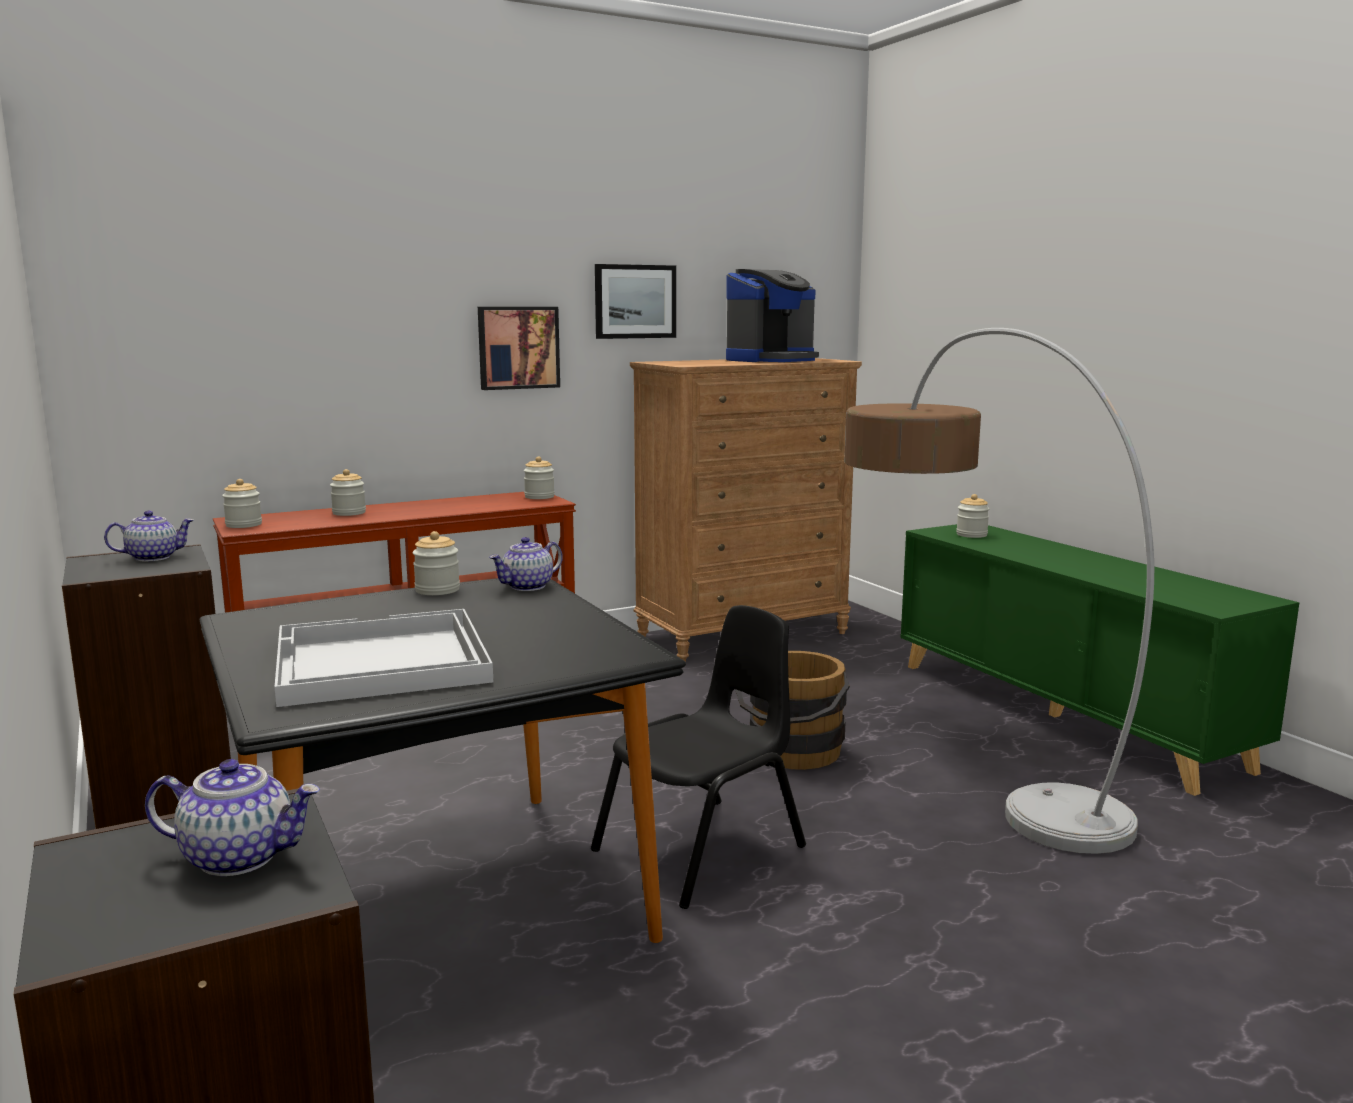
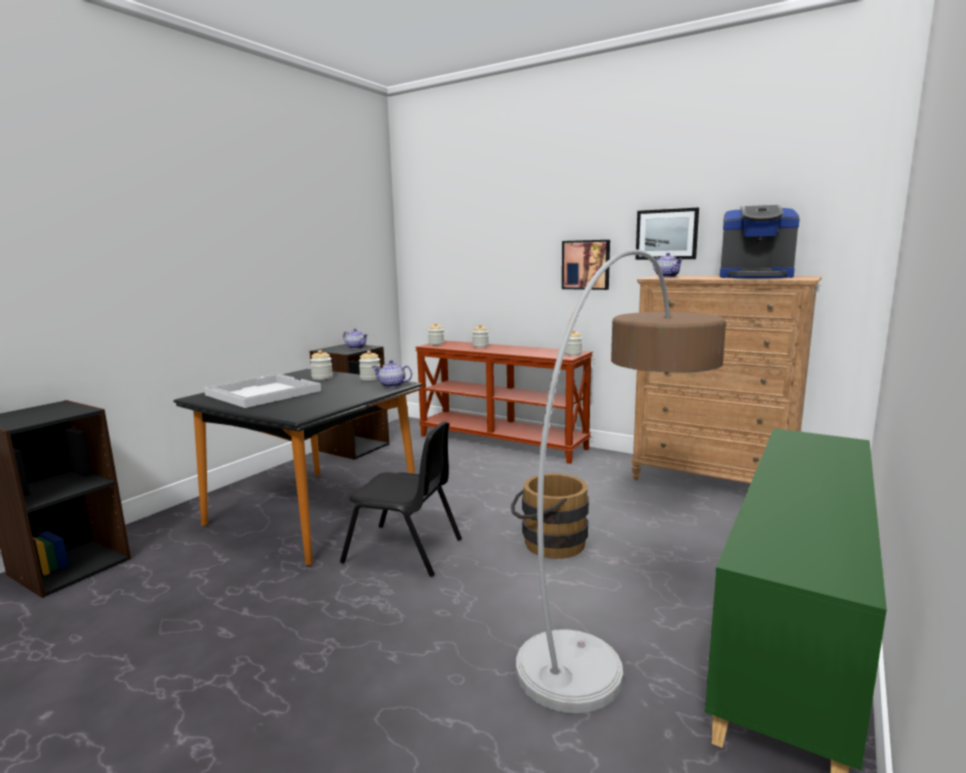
camera: 60 degrees right, 0 degrees up
(240, 856) = (47, 415): teapot -> teapot (667, 276)
(971, 535) = (813, 445): jar -> jar (322, 377)

